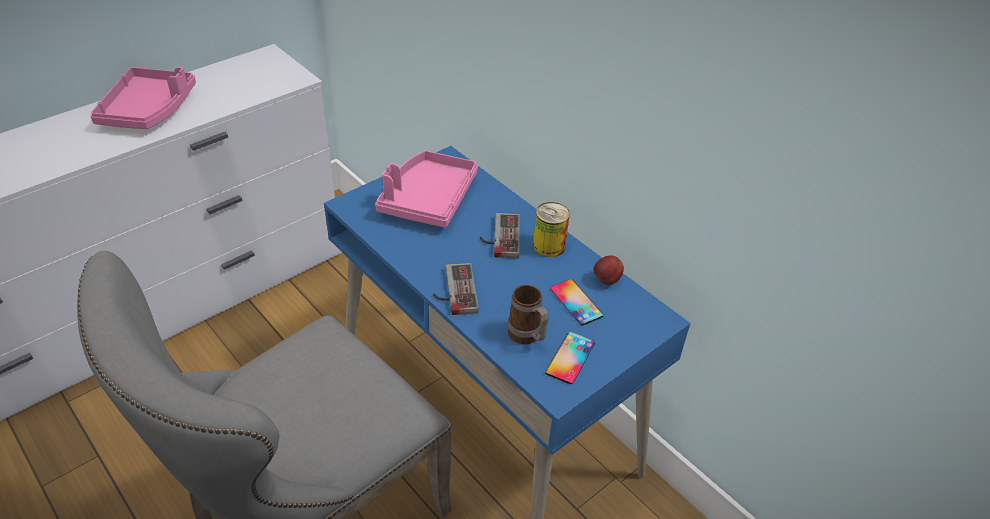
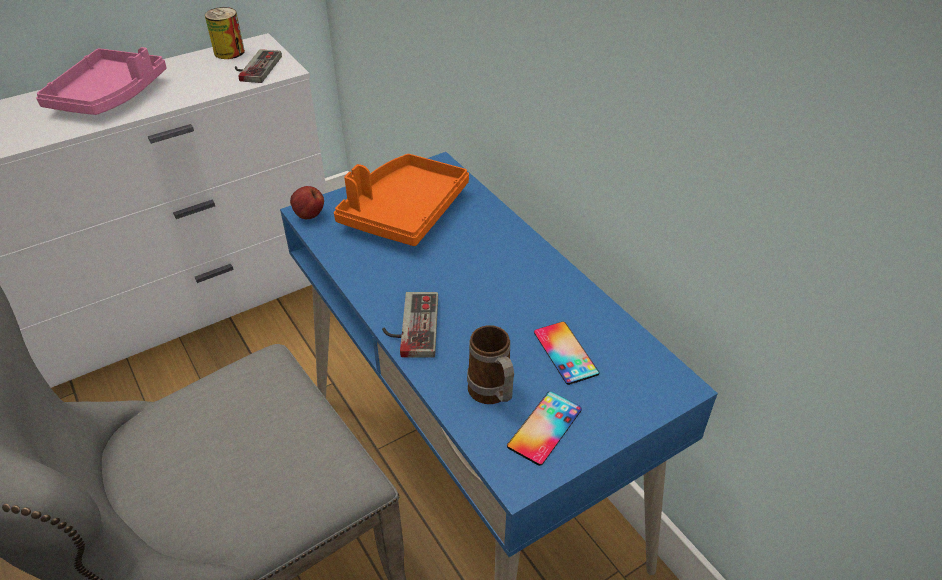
camera: 10 degrees right, 0 degrees up
(428, 199) = (404, 211): pink tray -> orange tray
(499, 237) = (481, 262): game controller -> game controller (254, 67)
(549, 246) = (542, 277): can -> can (229, 52)
(606, 280) = (610, 327): apple -> apple (308, 215)

